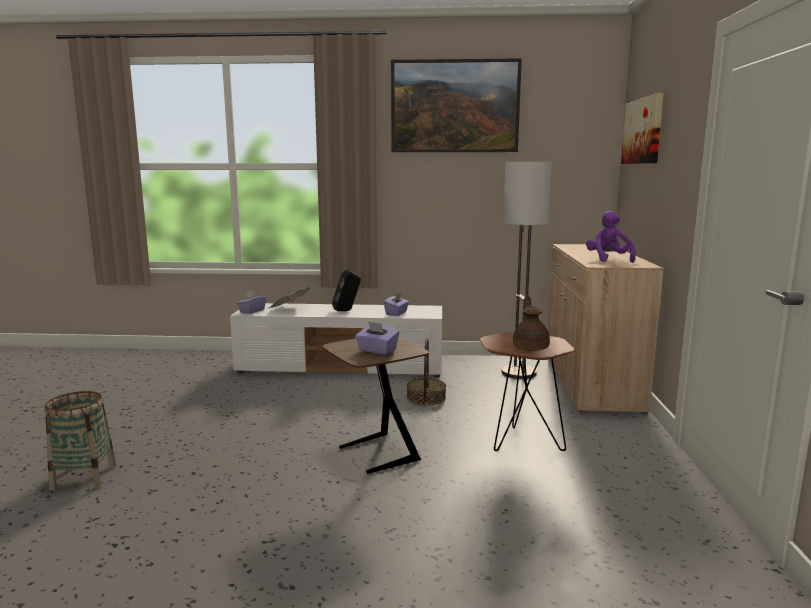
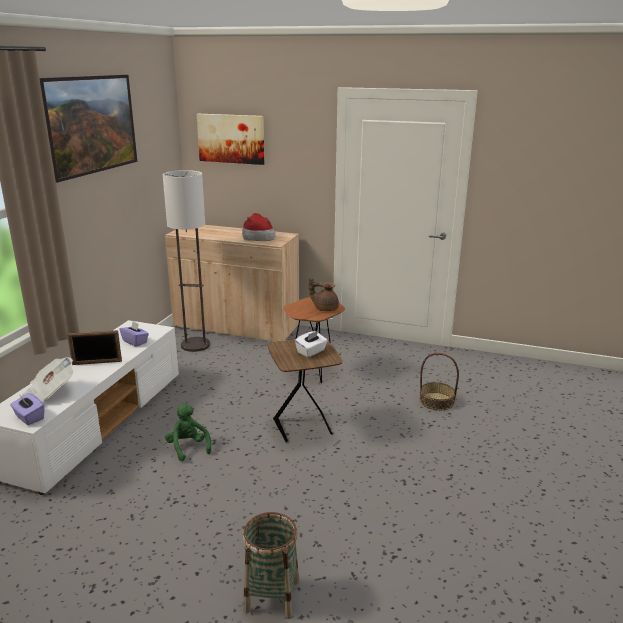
camera: 75 degrees left, 10 degrees up
(313, 405) = (188, 447): none -> green plush toy
(347, 311) = (97, 363): black speaker -> picture frame
(377, 350) = (311, 352): purple tissue box -> white tissue box
(426, 398) = (215, 391): basket -> basket (436, 401)
(608, 259) = (258, 237): purple plush toy -> hat

